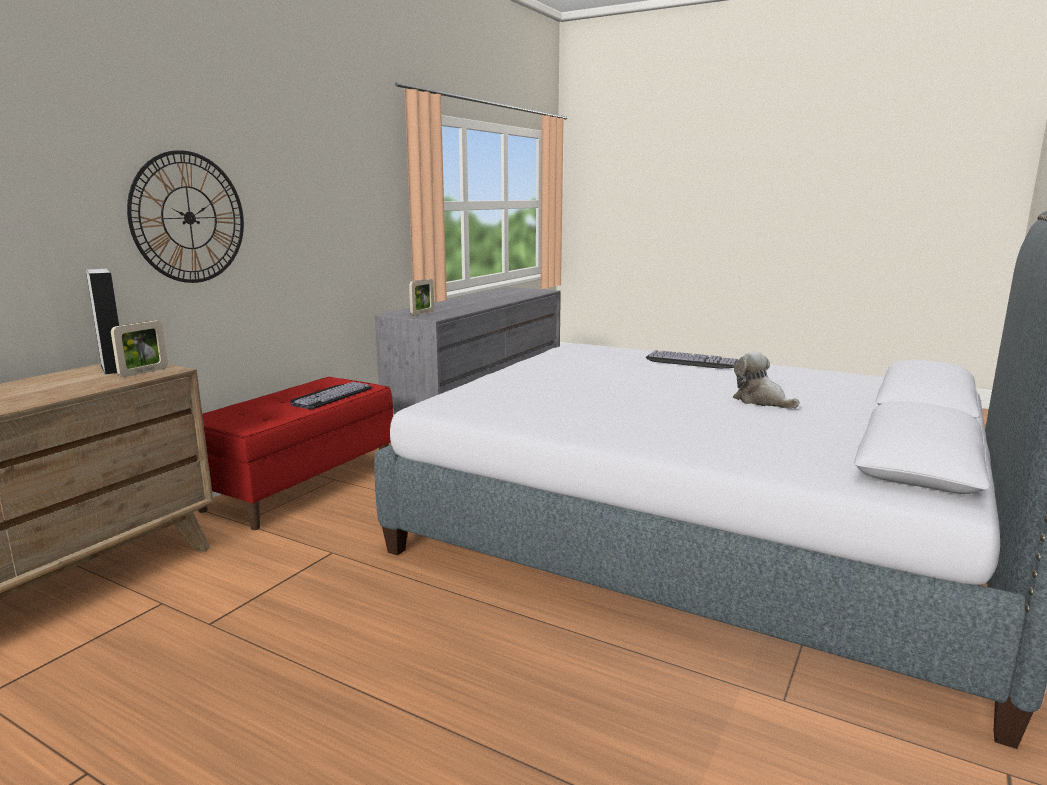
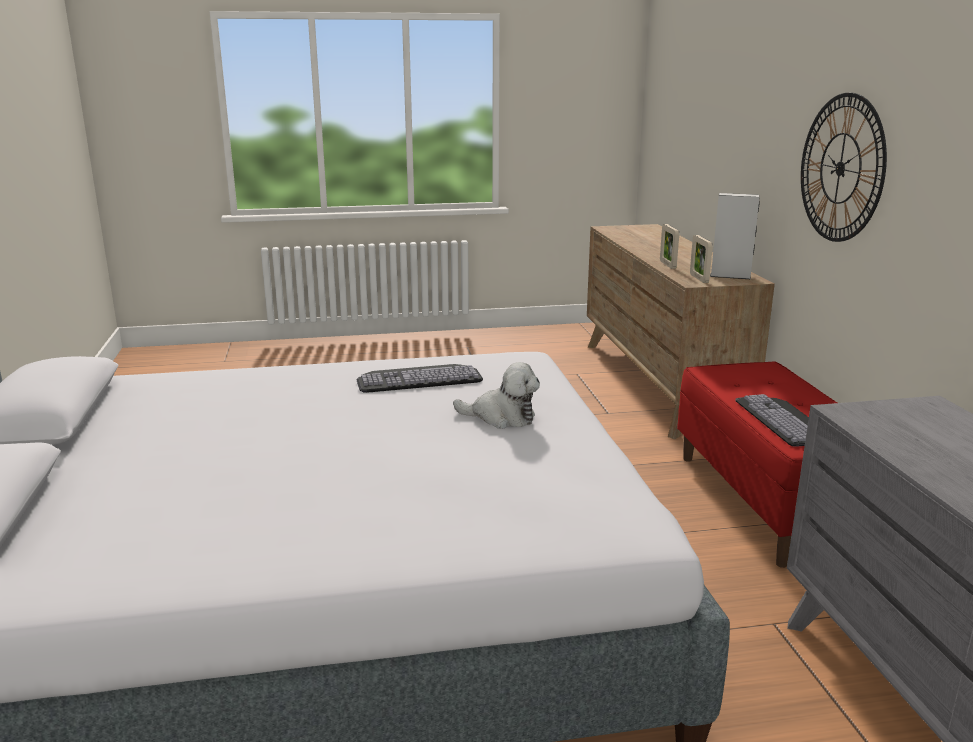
camera: 140 degrees right, 5 degrees up
(422, 313) = (915, 422): picture frame -> picture frame (667, 265)
(690, 362) = (370, 529): keyboard -> keyboard (419, 377)
(761, 401) = (210, 455): plush toy -> plush toy (501, 417)

